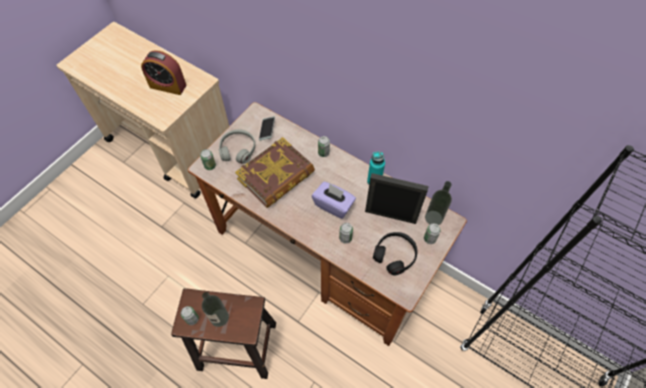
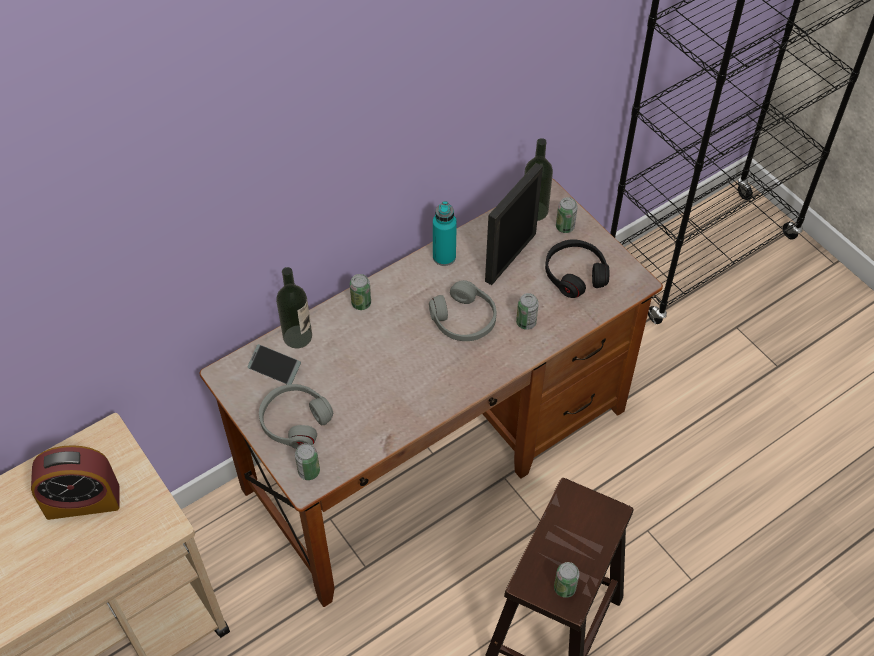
camera: 70 degrees left, 5 degrees down
(168, 86) = (83, 501): alarm clock -> alarm clock turned 45 degrees clockwise
(219, 317) = (574, 548): bottle -> bottle (297, 336)
(276, 176) = (376, 379): book -> none
(333, 205) = (464, 319): purple tissue box -> grey headphones

